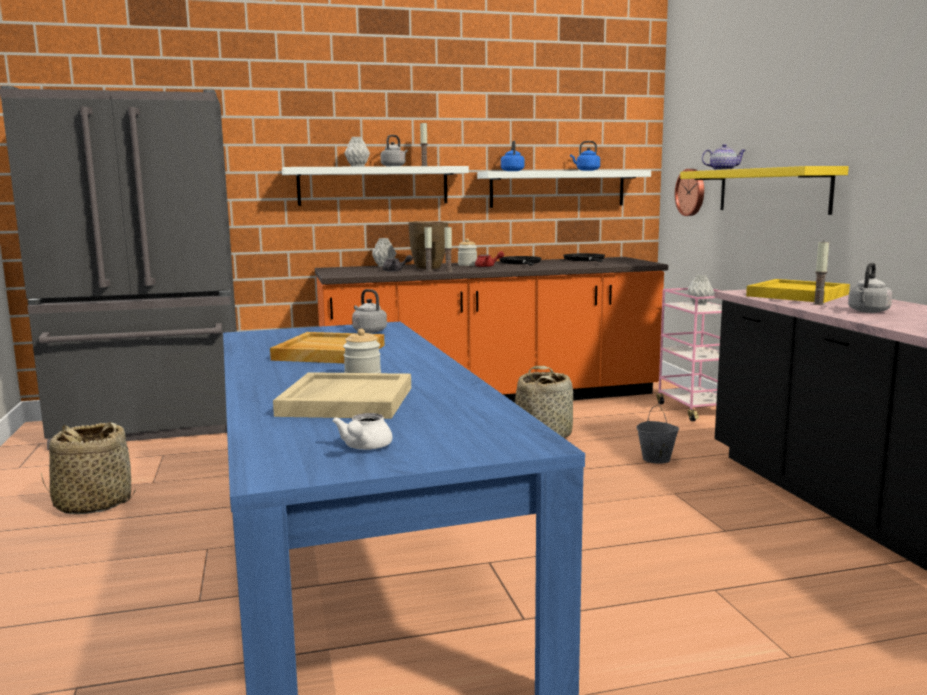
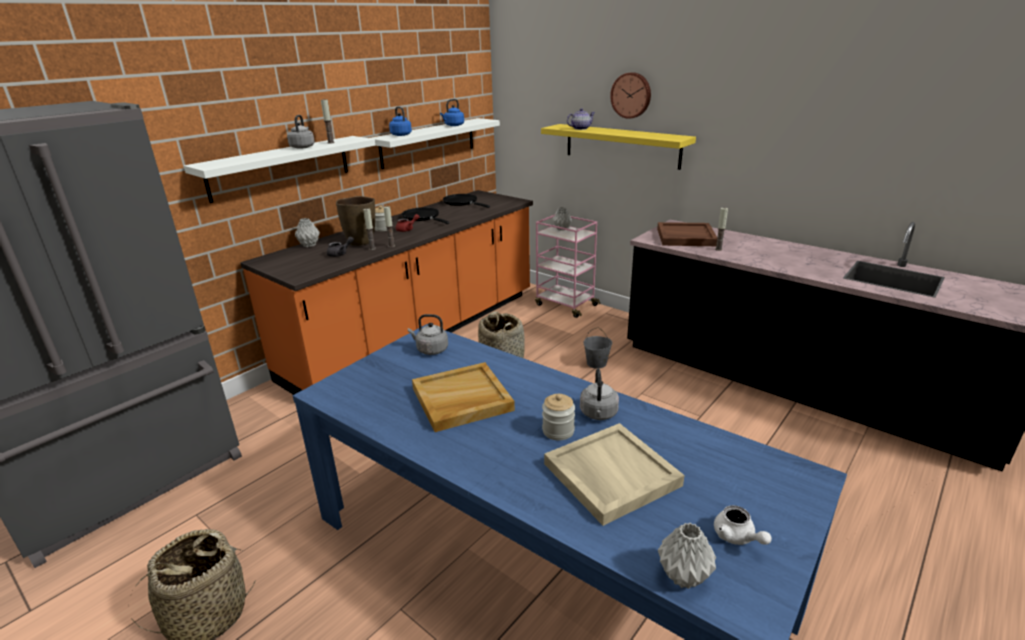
camera: 35 degrees left, 15 degrees up
(357, 166) = (270, 153): grey vase -> grey vase (684, 577)
(691, 192) = (533, 137): wall clock -> wall clock (631, 95)
(796, 295) = (685, 237): yellow tray -> brown tray
(868, 311) = (757, 254): grey kettle -> grey kettle (598, 414)

